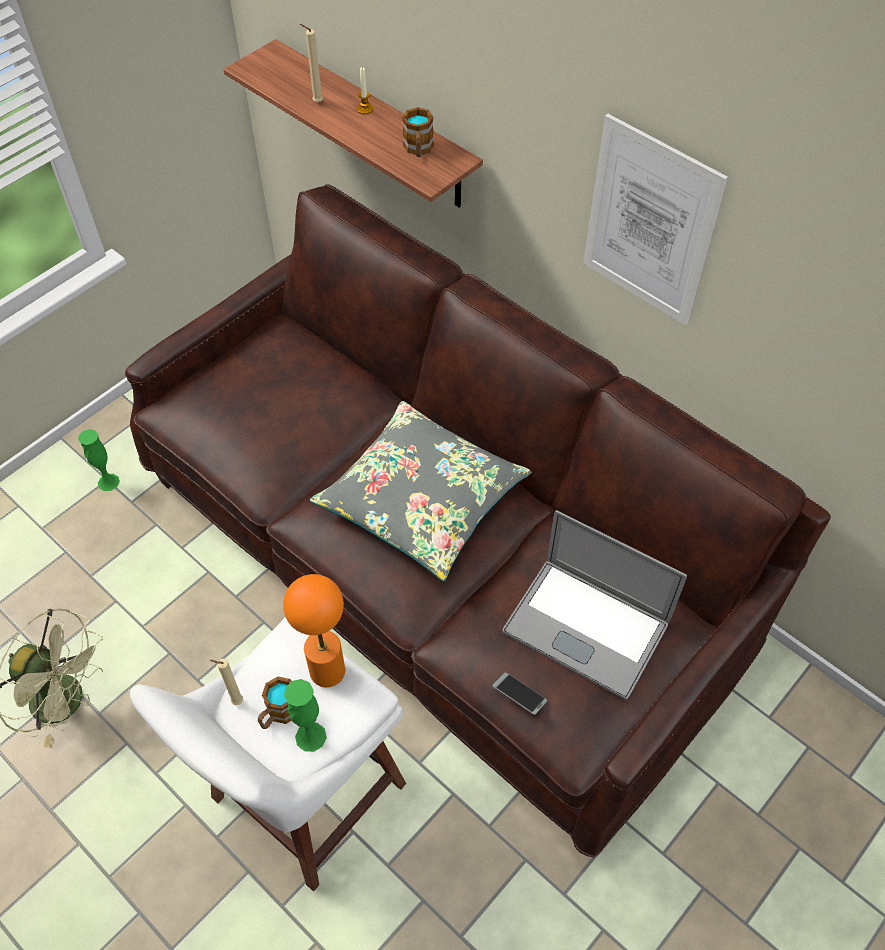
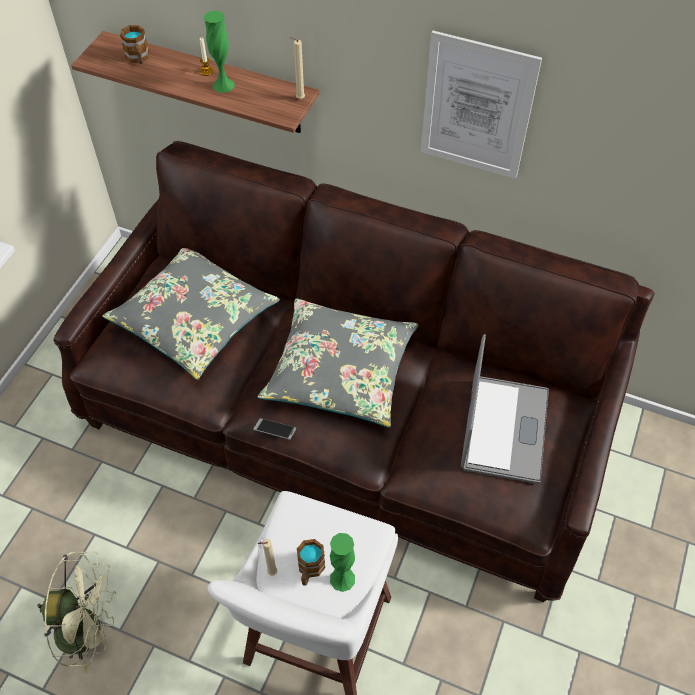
camera: 20 degrees left, 0 degrees up
(108, 482) = (45, 439): green vase -> green vase (223, 85)
(286, 393) = (194, 319): none -> grey pillow
(316, 102) = (163, 75): beige candle -> beige candle (299, 99)
(328, 670) = (333, 524): orange table lamp -> none
(418, 150) = (265, 94): mug -> mug (138, 58)
(519, 695) = (478, 495): phone -> phone (275, 431)
(585, 627) = (504, 428): laptop -> laptop turned 90 degrees counterclockwise

